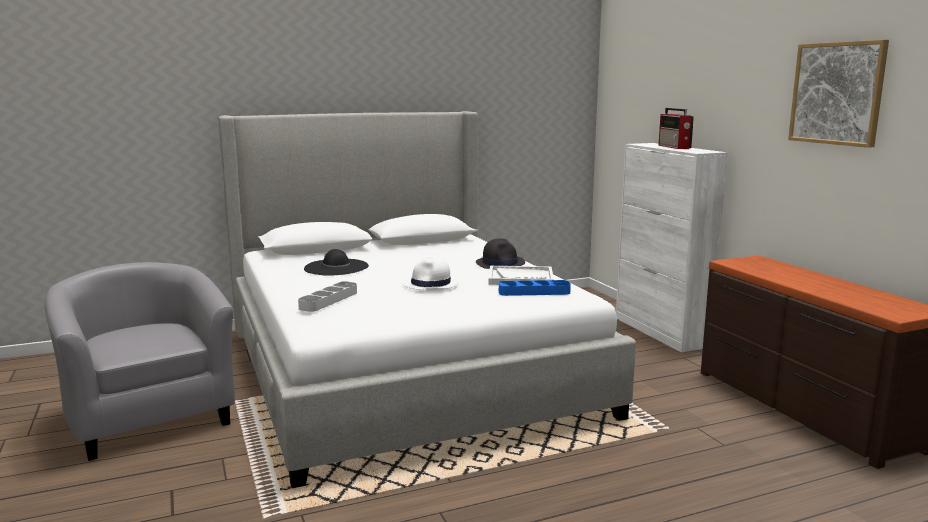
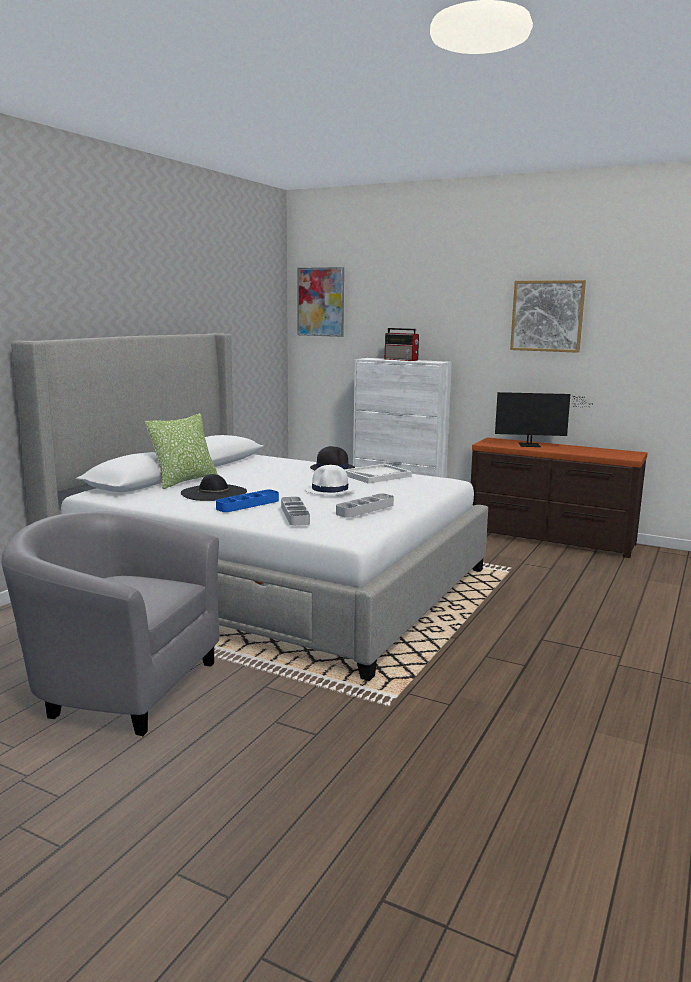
camera: 40 degrees left, 0 degrees up
(349, 253) = (184, 481): none -> pillow
(397, 309) = (365, 509): none -> grey tray
(534, 292) = (412, 482): blue tray -> blue tray (248, 504)
(621, 77) = (321, 302): none -> picture
(790, 274) = (533, 445): none -> monitor

